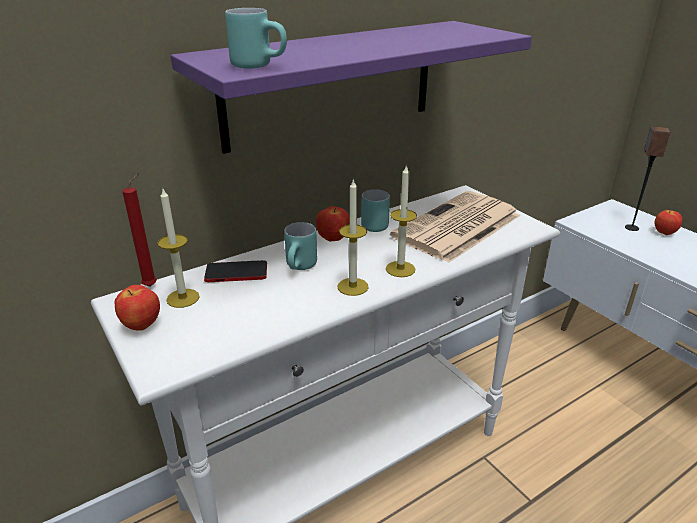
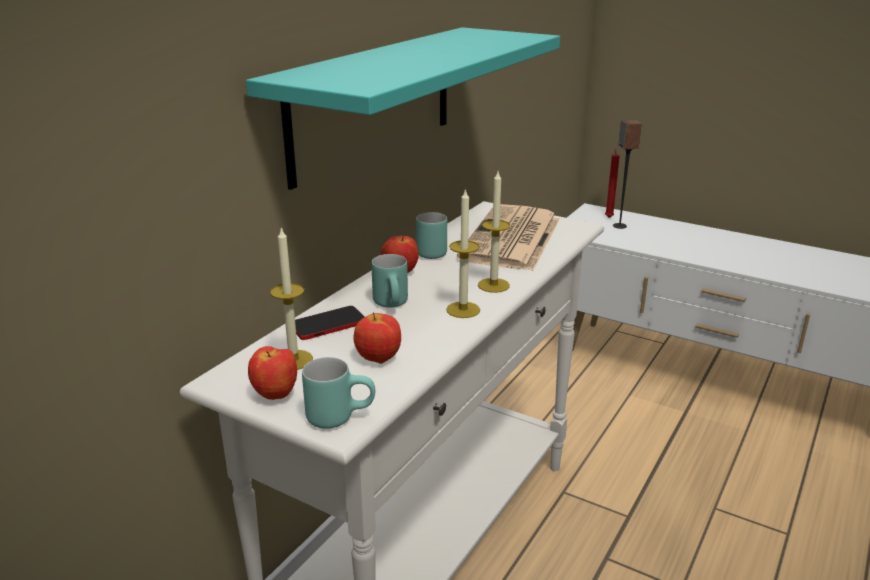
camera: 25 degrees left, 5 degrees down
(152, 285) = (243, 357): red candle -> red candle (609, 217)
(260, 65) = (373, 80): turquoise mug -> turquoise mug (340, 415)
(331, 84) = (374, 101): purple shelf -> turquoise shelf
(664, 233) = (649, 225): apple -> apple (378, 359)

